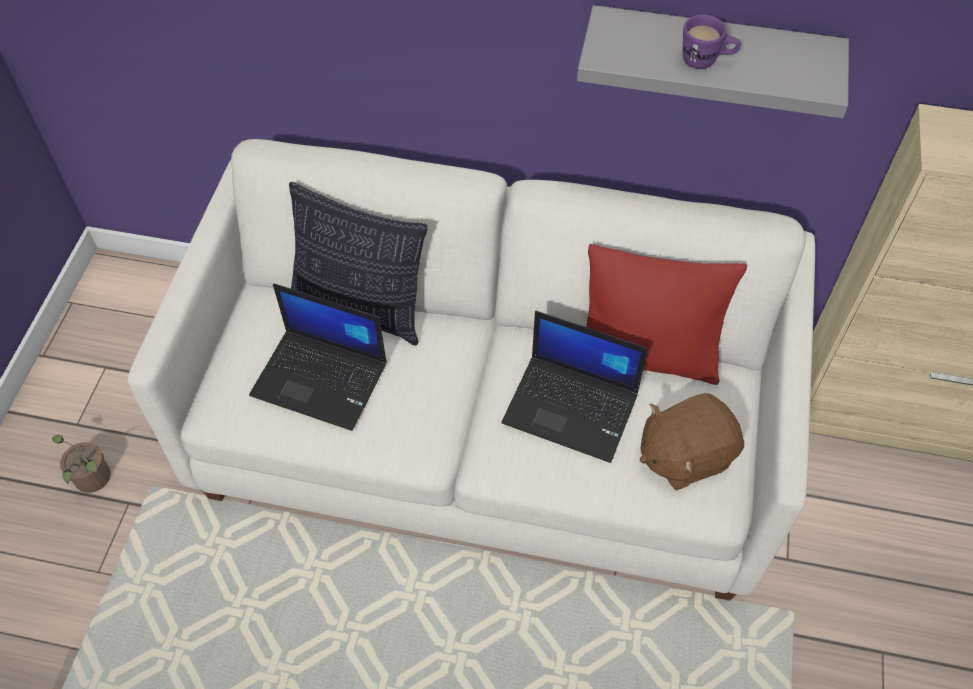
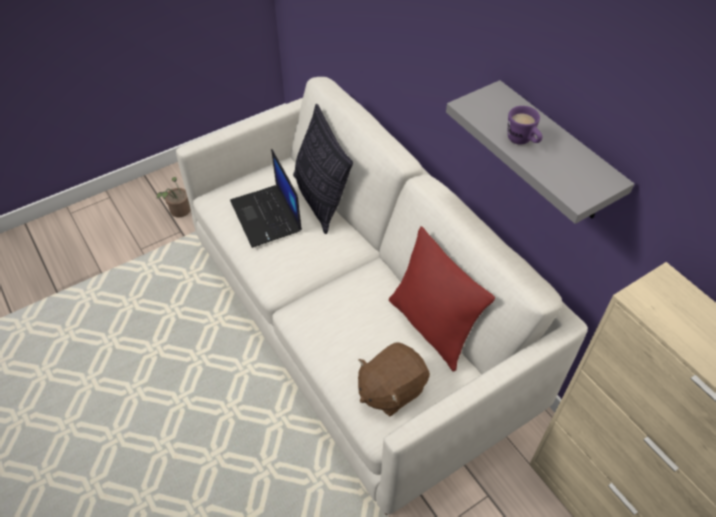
camera: 45 degrees right, 5 degrees down
(572, 407) = (362, 319): laptop -> none
(684, 455) = (391, 389): brown plush toy -> brown plush toy turned 60 degrees counterclockwise

